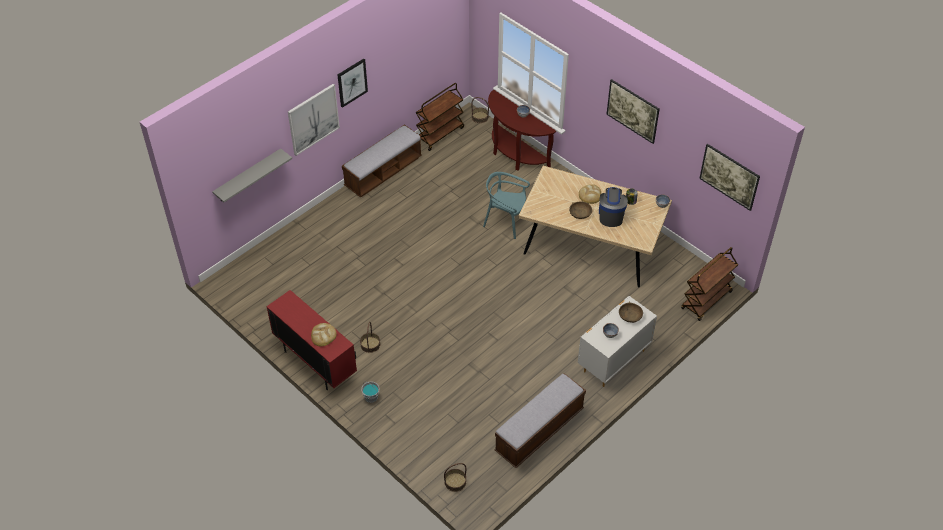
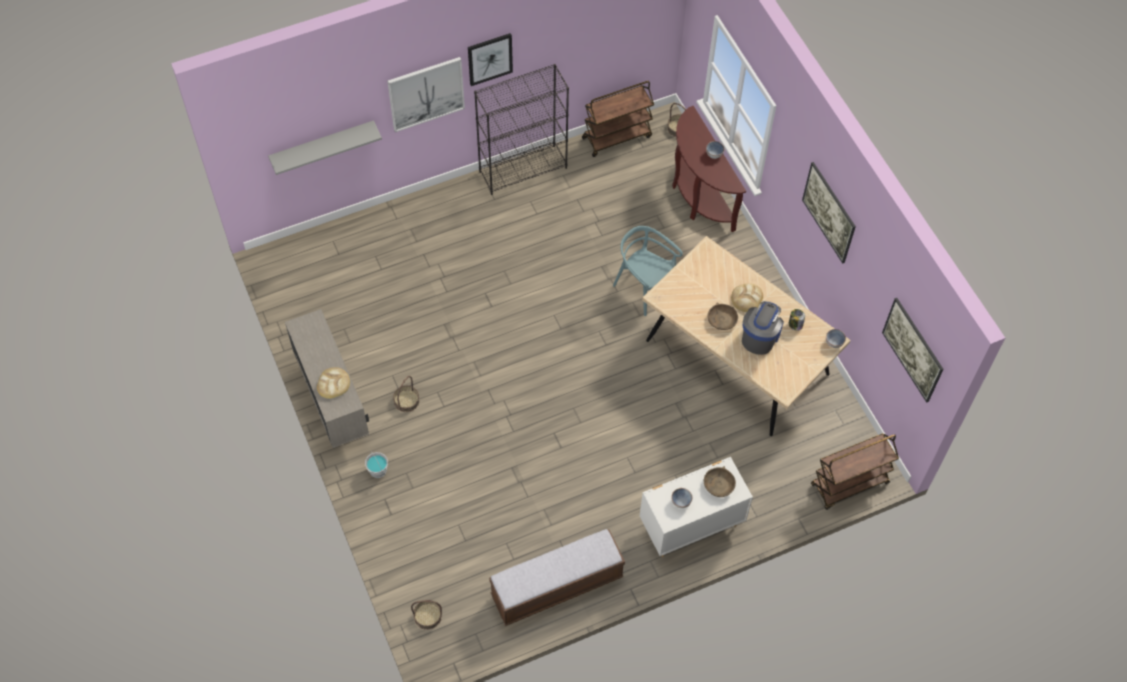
camera: 20 degrees right, 10 degrees up
(315, 363) = (333, 403): red cabinet -> beige cabinet
(383, 172) = (523, 169): bench -> black bookcase

